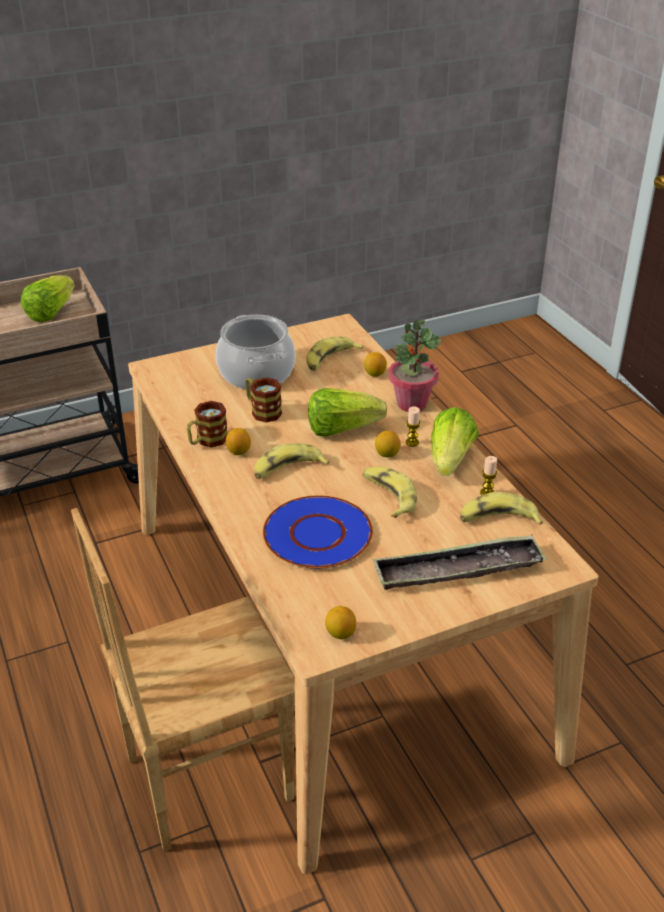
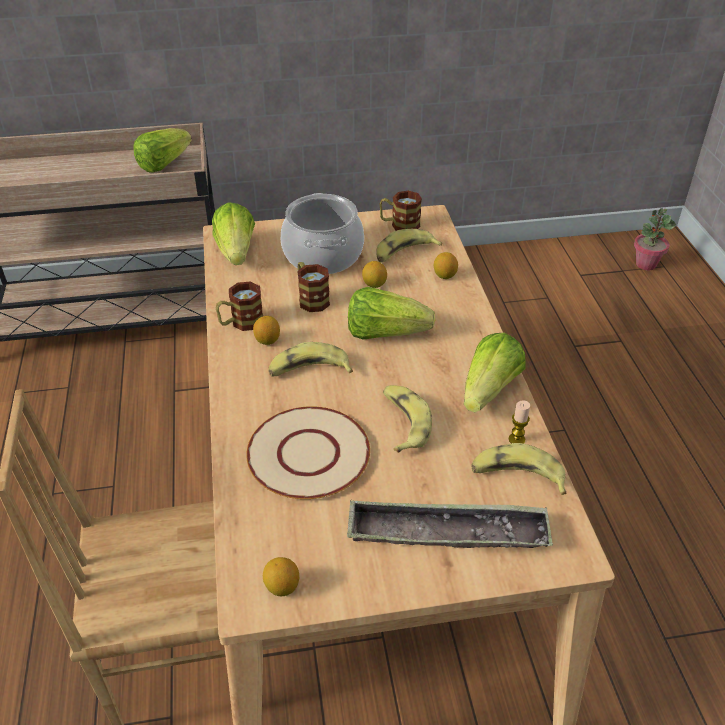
camera: 15 degrees right, 5 degrees up
(172, 381) = (236, 252): none -> lettuce
(316, 336) = (399, 225): none -> mug
(317, 534) = (307, 454): blue plate -> beige plate
(387, 454) = (422, 371): lemon -> lemon (374, 284)
(411, 404) = (471, 316): potted plant -> potted plant (645, 264)
(412, 442) = (454, 362): candle -> none

